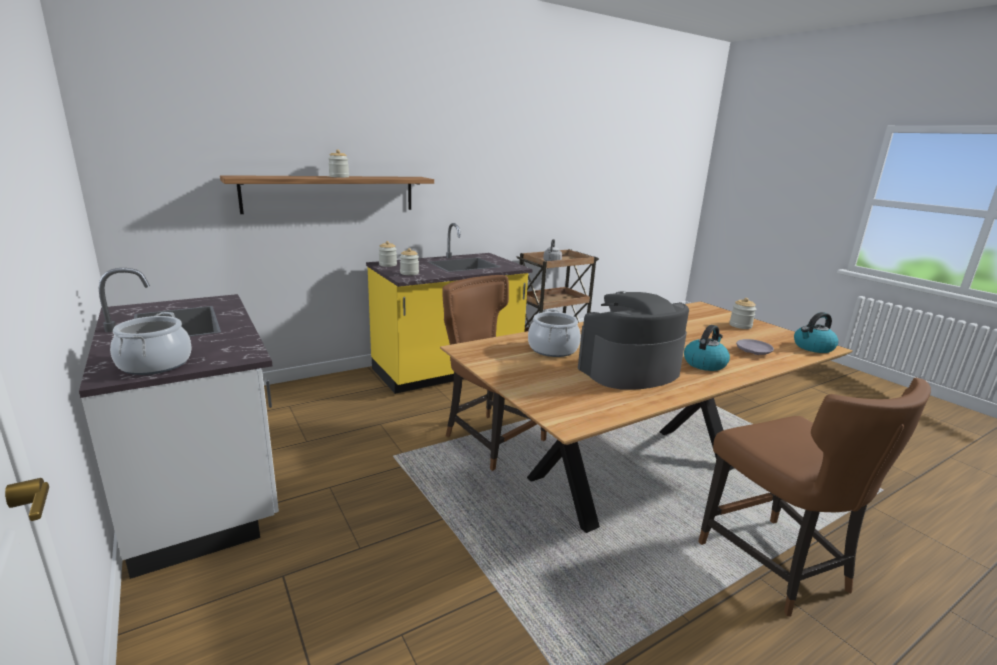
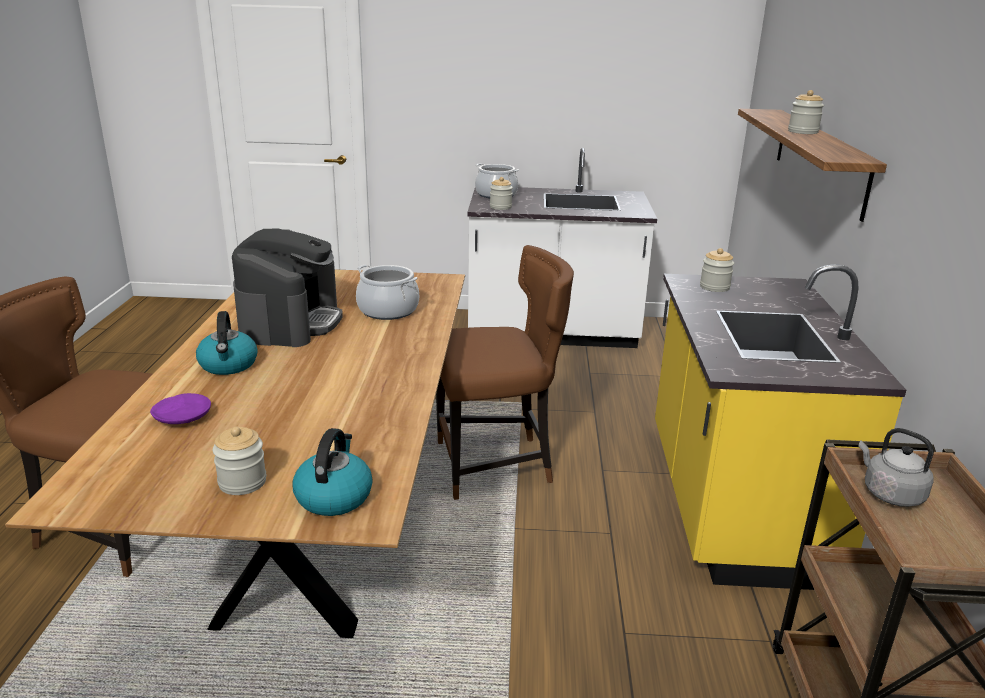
camera: 125 degrees right, 5 degrees up
(388, 265) = (780, 286): jar -> jar (500, 207)
(753, 352) = (183, 417): grey plate -> purple plate
(813, 347) = (87, 485): kettle -> kettle (334, 496)

